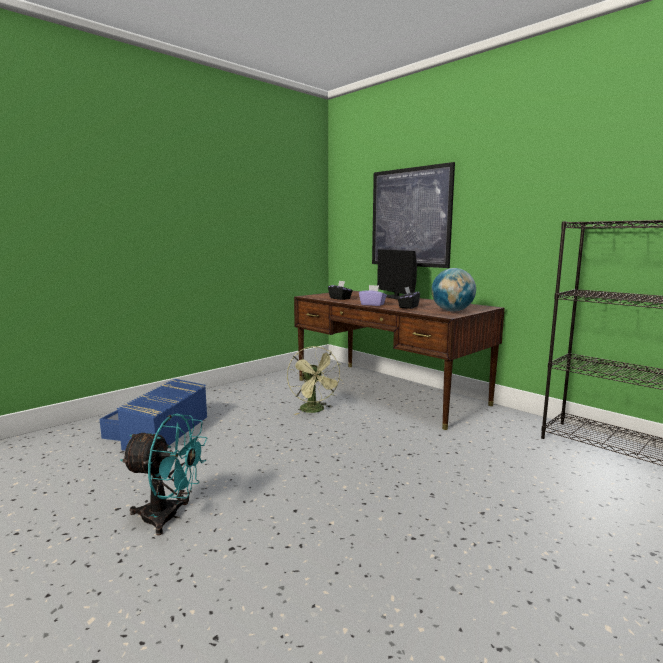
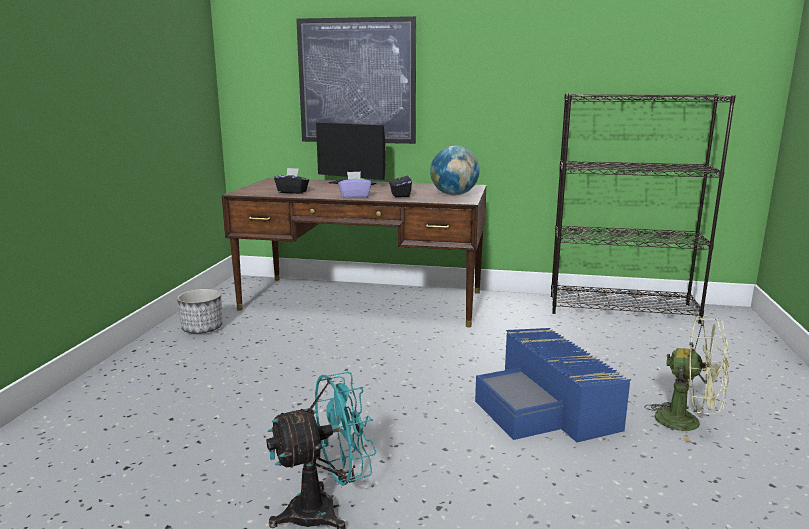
camera: 35 degrees left, 5 degrees up
(156, 431) = (136, 427): blue storage box -> blue storage box (547, 407)
(265, 386) = (202, 328): none -> planter
(315, 410) = (312, 342): green fan -> green fan (688, 423)

